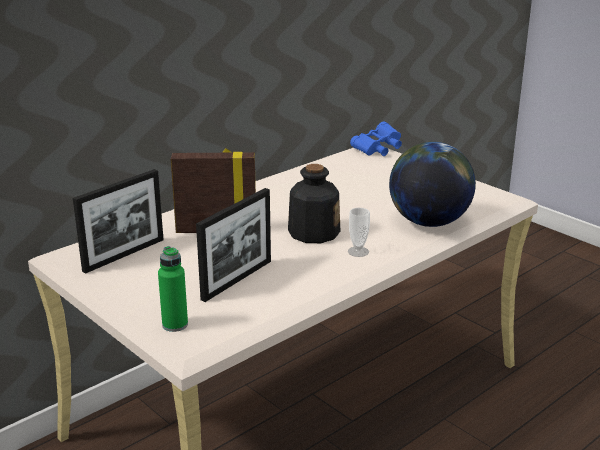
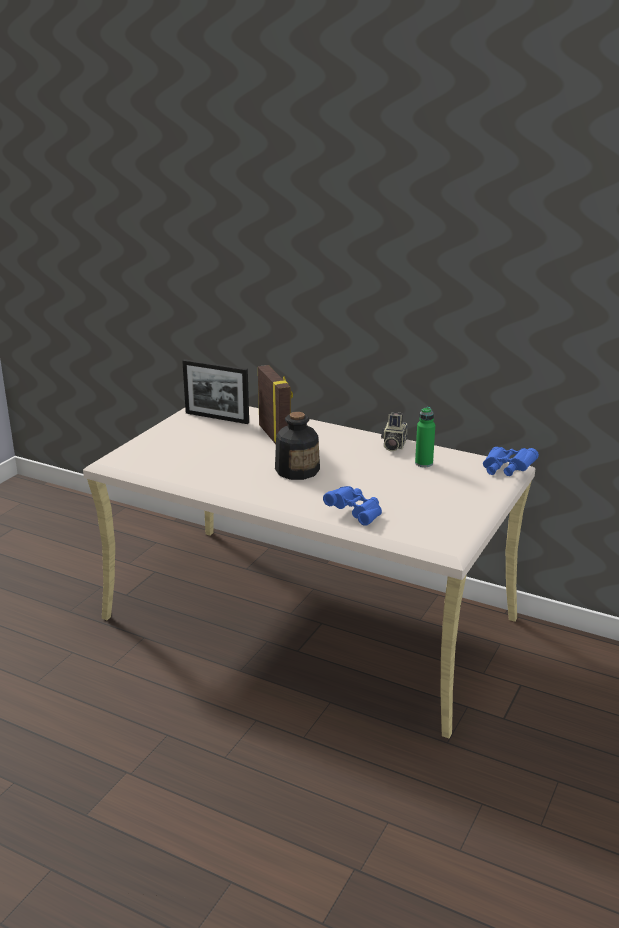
camera: 70 degrees right, 0 degrees up
(175, 325) = (134, 451): green bottle -> green bottle (424, 463)
(237, 280) = (202, 458): picture frame -> none
(290, 180) = (393, 445): none -> camera
(358, 251) = (275, 492): cup -> none
(428, 222) = (355, 513): globe -> blue binoculars

